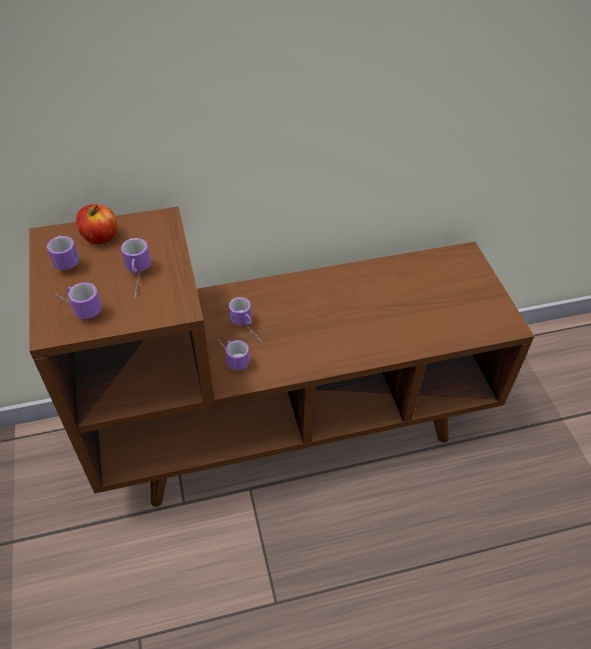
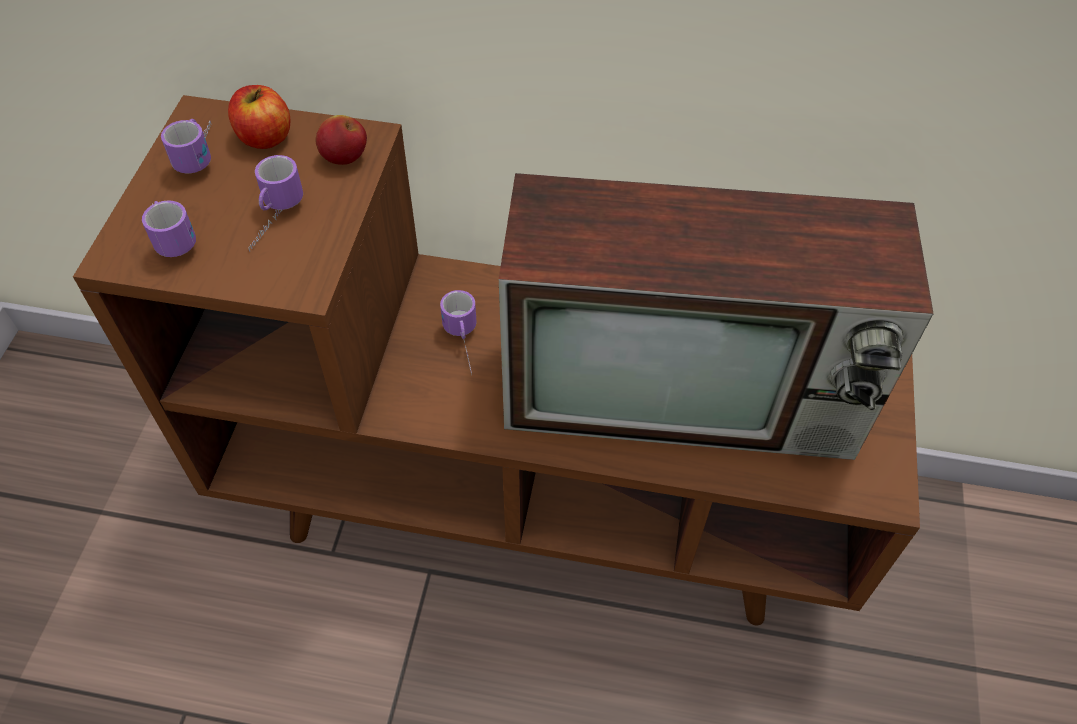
camera: 25 degrees right, 5 degrees up
(157, 234) = (345, 158): none -> apple
(231, 357) = (416, 378): mug -> none
(383, 311) = (686, 391): none -> television

